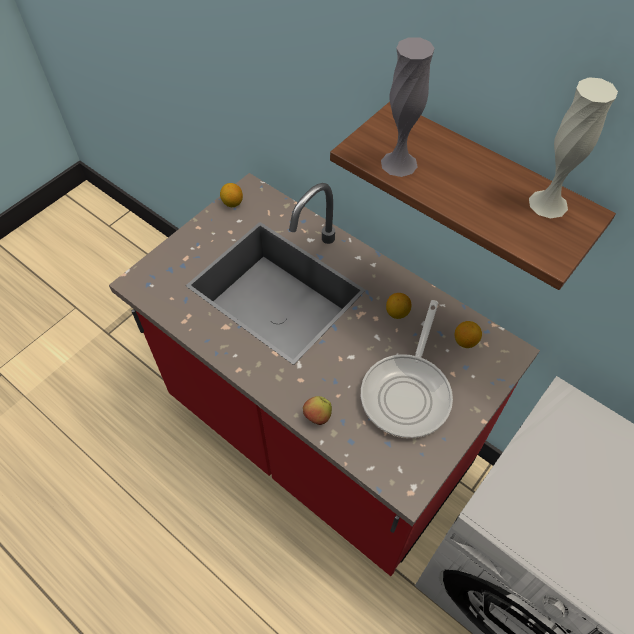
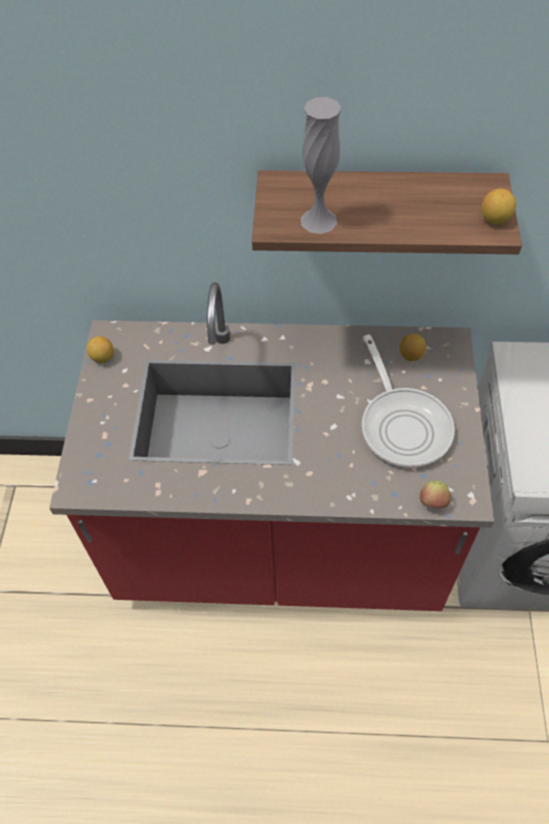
camera: 35 degrees left, 0 degrees up
(317, 416) = (350, 493): apple -> apple (433, 502)
(397, 313) = (338, 366): lemon -> lemon (495, 219)
(548, 203) = (458, 191): white vase -> none

